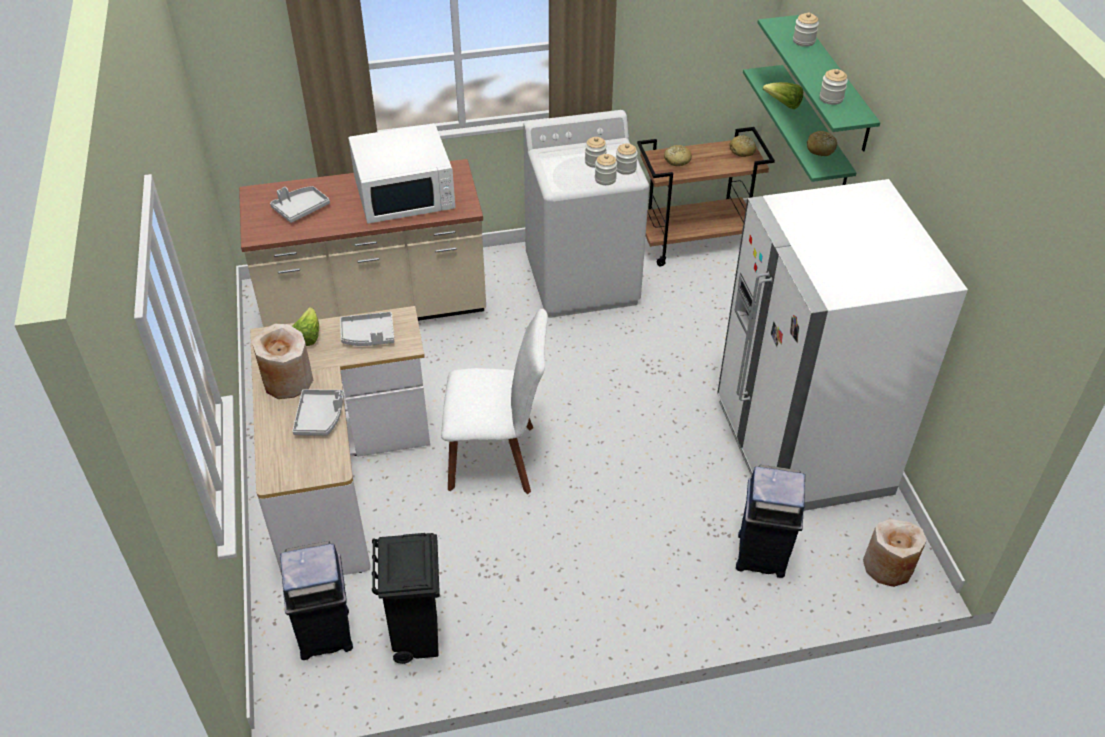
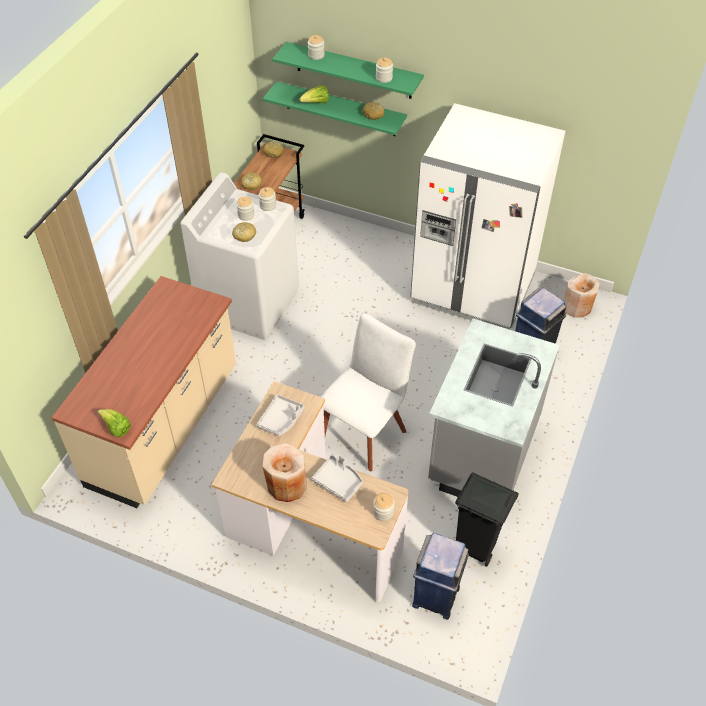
camera: 55 degrees left, 5 degrees up
(301, 209) = (120, 391): grey tray -> none
(308, 336) = (251, 453): lettuce -> lettuce (116, 428)
(405, 193) = (165, 326): white microwave -> none
(560, 578) = (482, 451): none -> grey counter
(565, 175) = (244, 235): none -> bread
(605, 179) = (268, 220): jar -> jar (383, 512)

